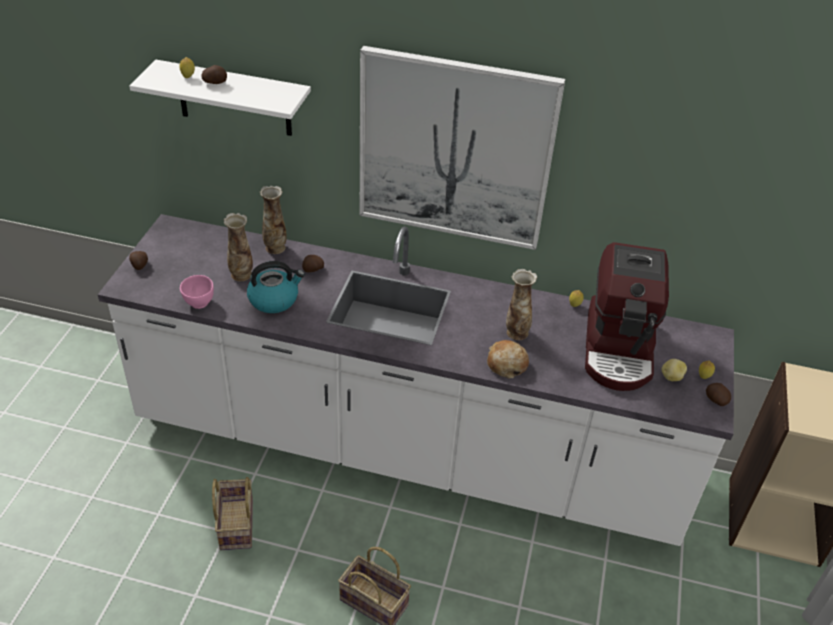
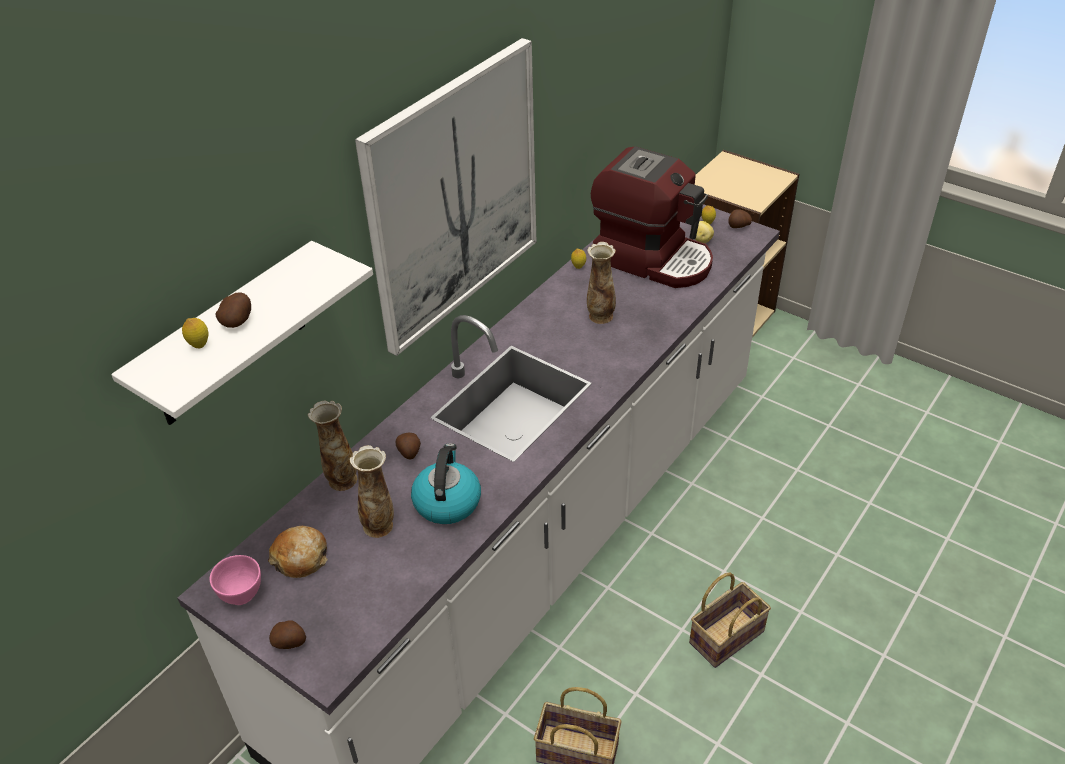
camera: 65 degrees left, 0 degrees up
(199, 303) = (414, 582): pink bowl -> pink bowl (242, 595)
(506, 364) = (643, 336): bread -> bread (300, 558)

